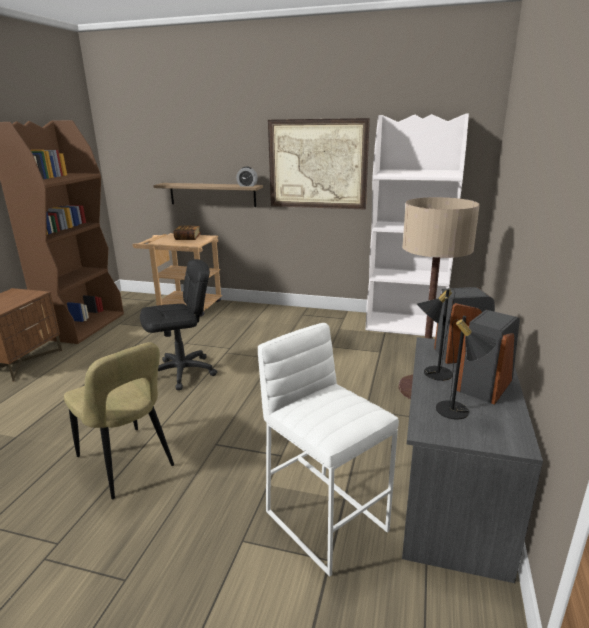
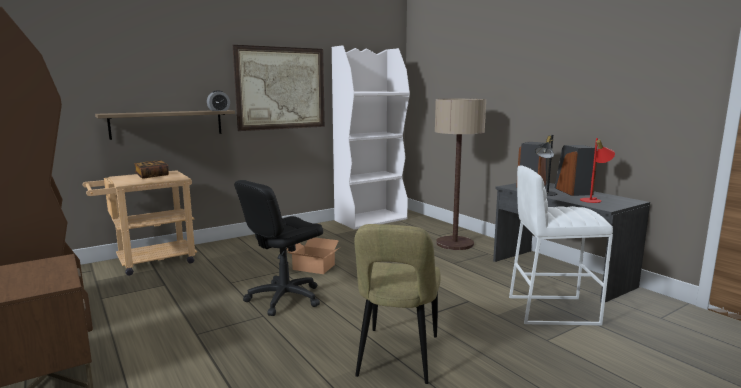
camera: 50 degrees left, 10 degrees down
(127, 464) = (397, 358): beige chair -> beige chair turned 105 degrees clockwise
(182, 372) = (284, 298): black office chair -> black office chair turned 150 degrees counterclockwise
(254, 354) = (313, 267): none -> cardboard box
(459, 412) = (594, 200): black table lamp -> red table lamp

